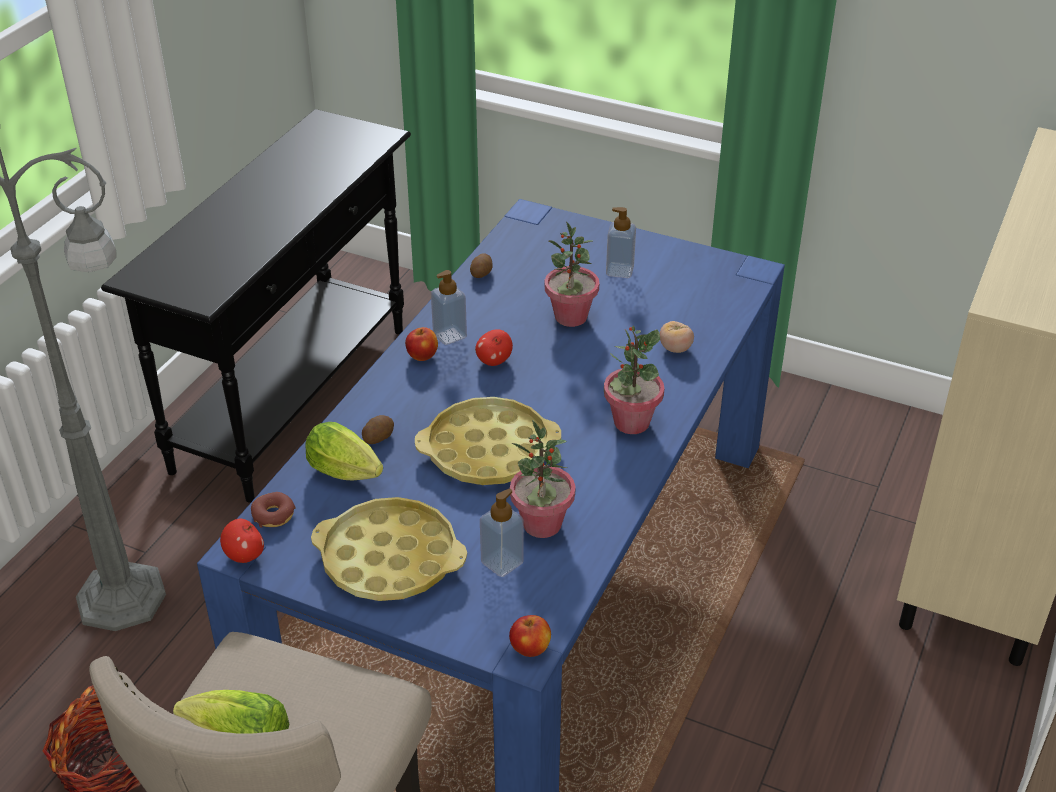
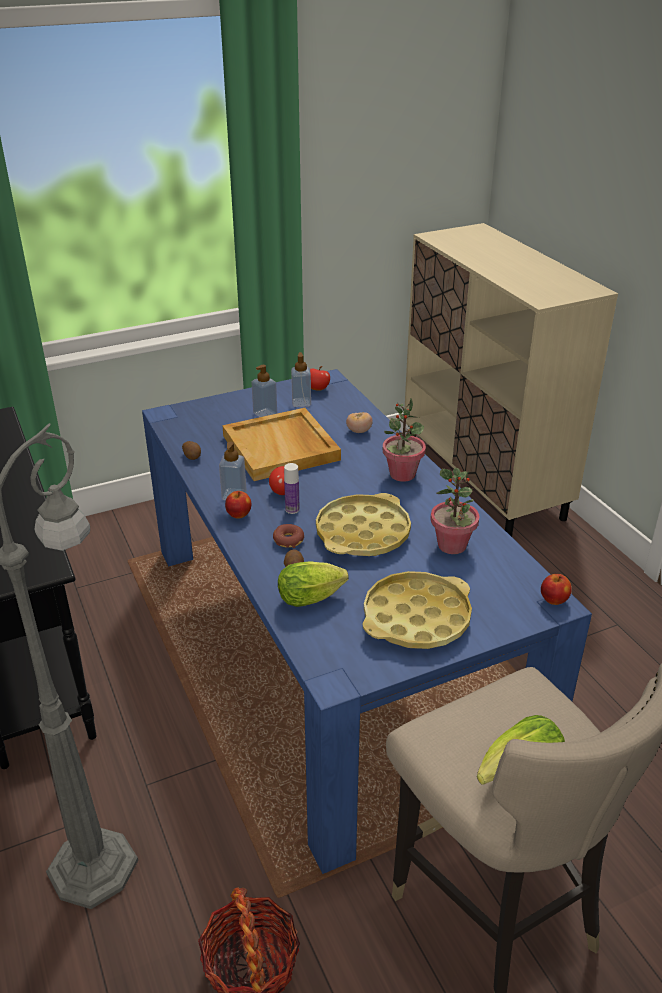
camera: 50 degrees left, 5 degrees down
(244, 555) = (340, 681): apple -> apple (317, 389)
(273, 515) = (314, 649): donut -> donut (288, 540)
(471, 383) = (292, 509): none -> bottle
(502, 562) = (469, 575): soap dispenser -> soap dispenser (301, 403)
(570, 317) = (282, 448): potted plant -> beige tray

